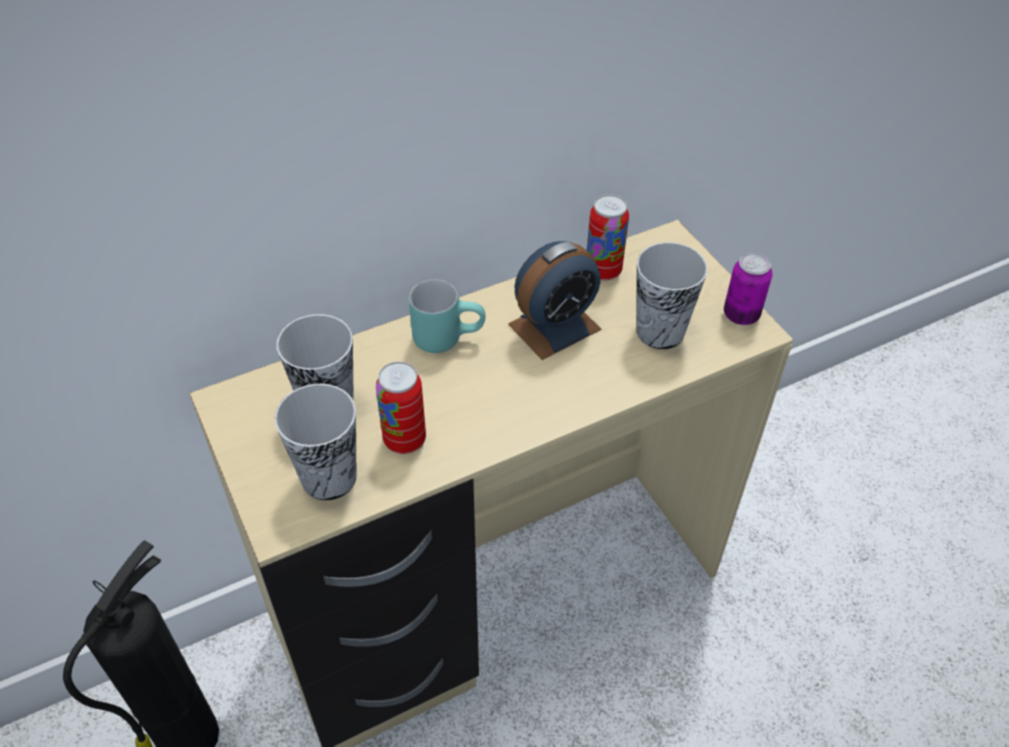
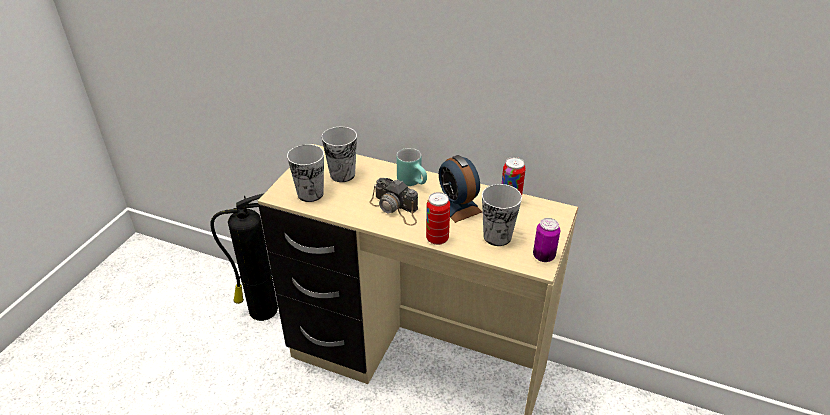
camera: 50 degrees right, 10 degrees down
(404, 440) = (348, 201): can -> can (437, 239)
(486, 396) = (396, 208): none -> camera
(554, 327) = (457, 206): alarm clock -> alarm clock turned 45 degrees clockwise

